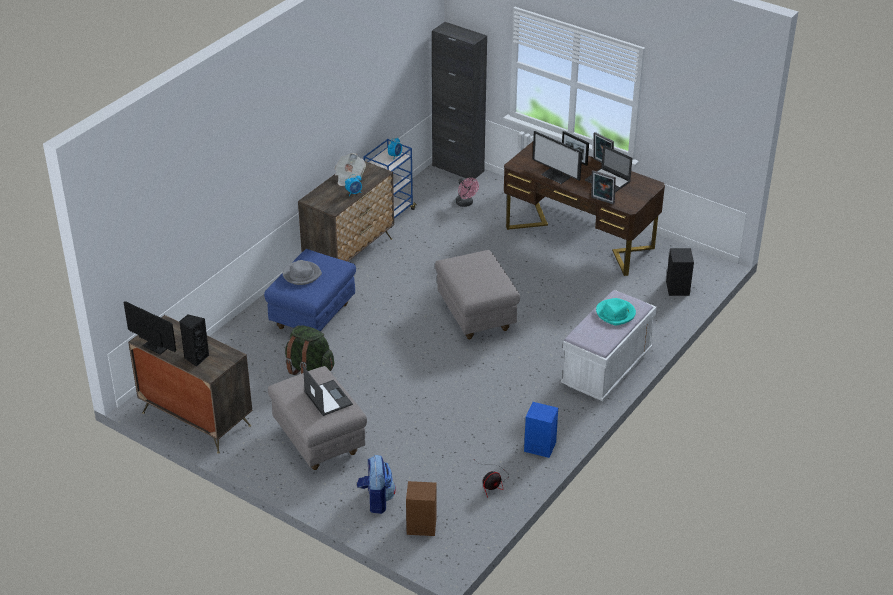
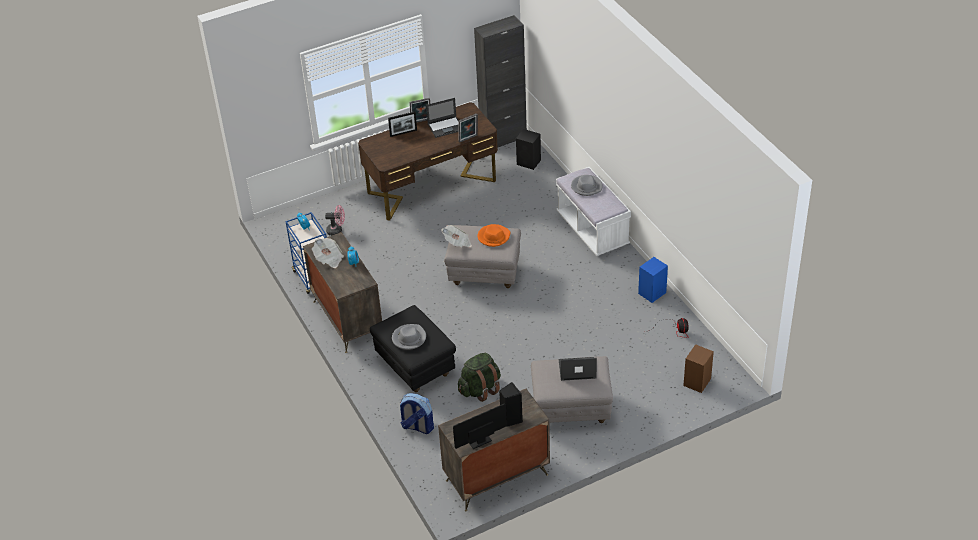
camera: 60 degrees left, 5 degrees up
(313, 316) = (416, 367): blue ottoman -> black ottoman
(376, 500) = (656, 397): backpack -> backpack (417, 427)
(458, 168) = (284, 218): black cabinet -> black cabinet (503, 139)
(460, 259) = (457, 243): none -> newspaper
(488, 279) = (493, 237): none -> orange hat
(556, 176) = (417, 149): monitor -> none
(616, 313) = (586, 187): turquoise hat -> grey hat

